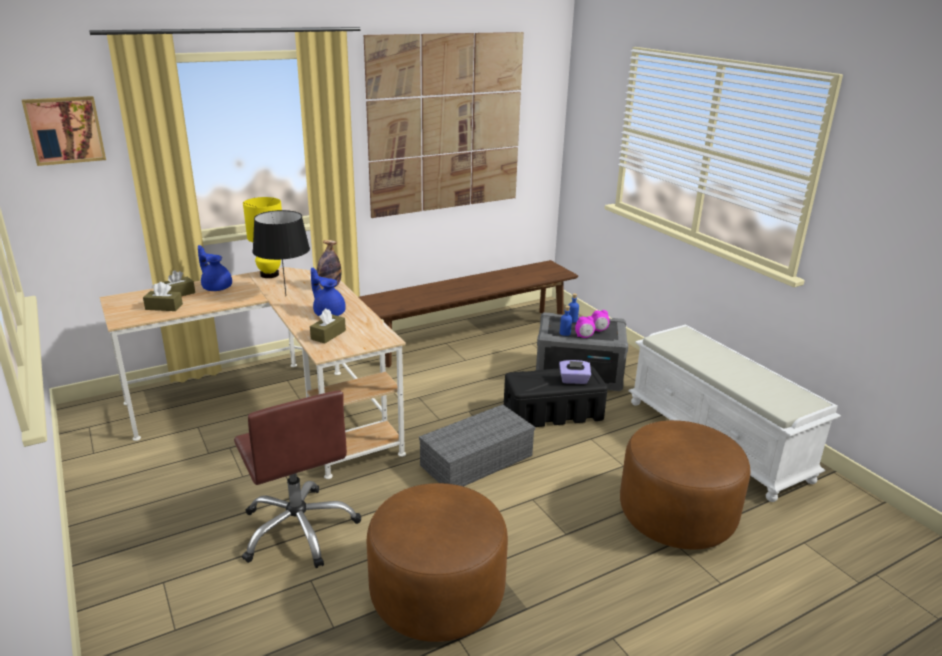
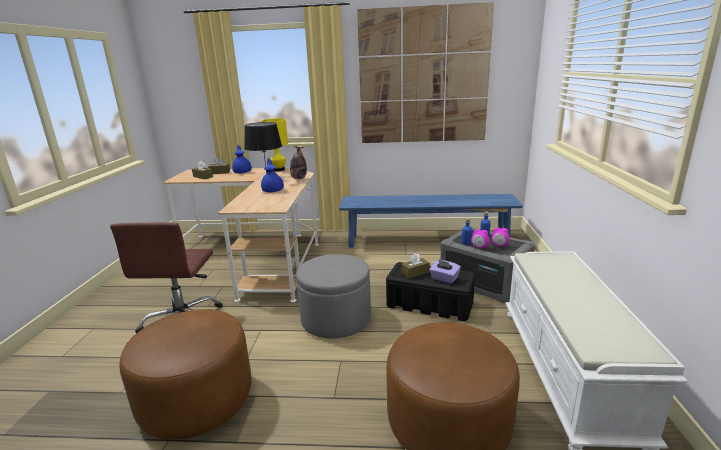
camera: 35 degrees right, 5 degrees down
(65, 130) = (178, 71): picture -> none
(328, 335) = (251, 200): brown tissue box -> brown tissue box (415, 272)
(471, 337) = (427, 241): brown bench -> blue bench
(477, 459) = (336, 319): grey storage box -> grey ottoman

